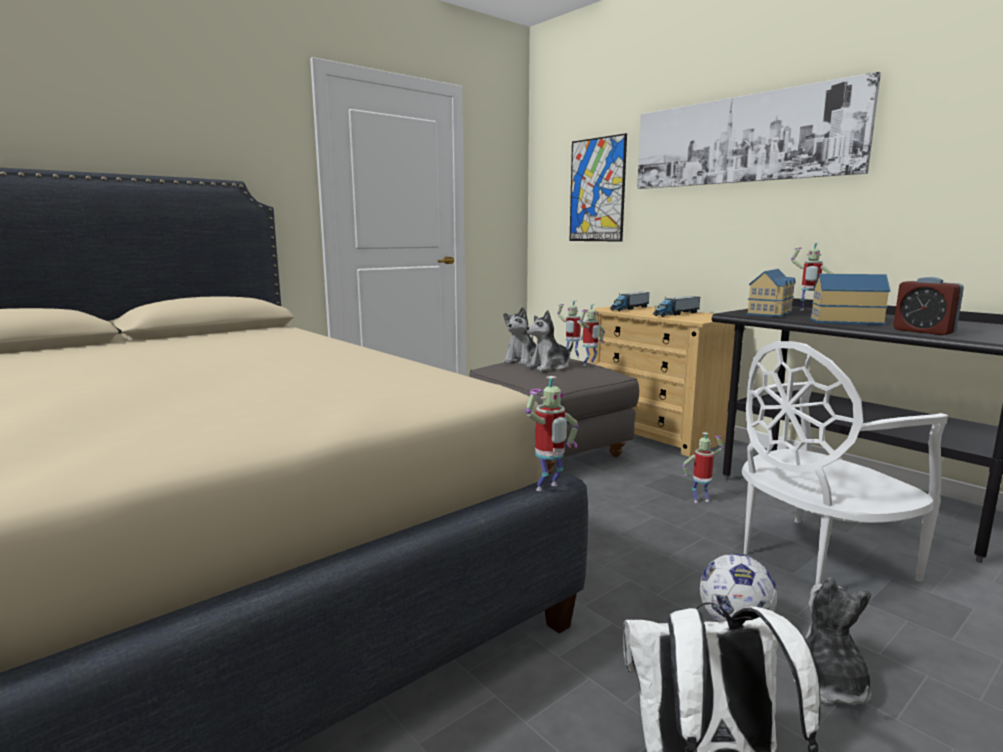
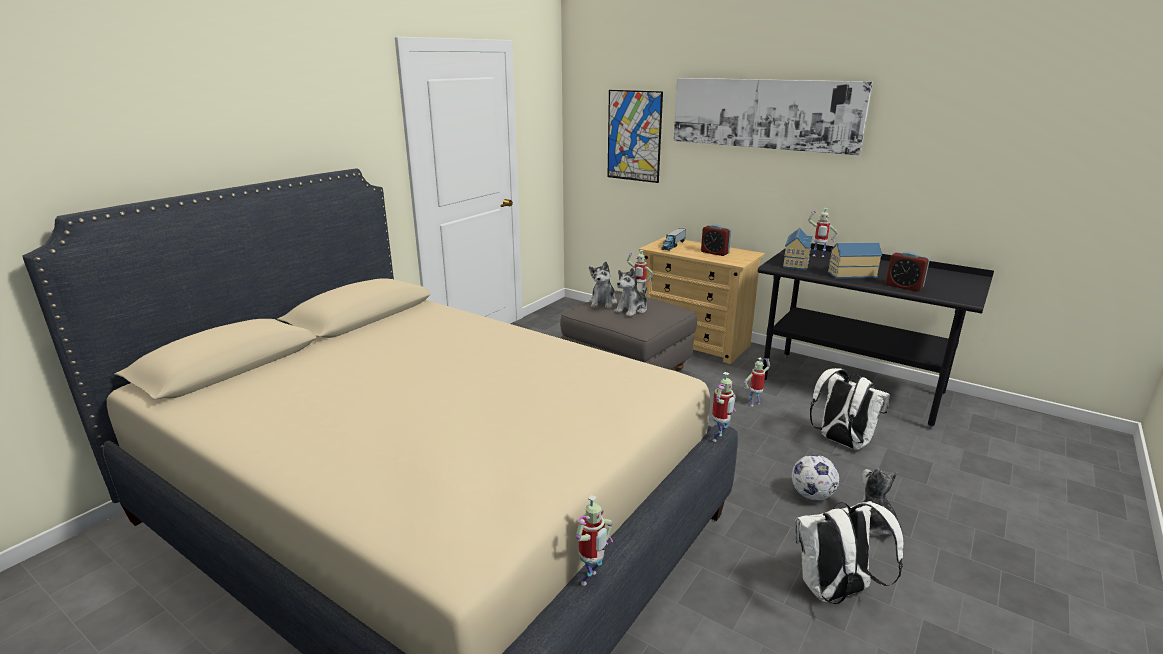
camera: 15 degrees left, 10 degrees up
(589, 365) = (660, 304): toy robot -> toy robot (591, 580)
(676, 314) = (714, 253): toy truck -> alarm clock
(815, 560) = (841, 442): white chair -> white backpack

